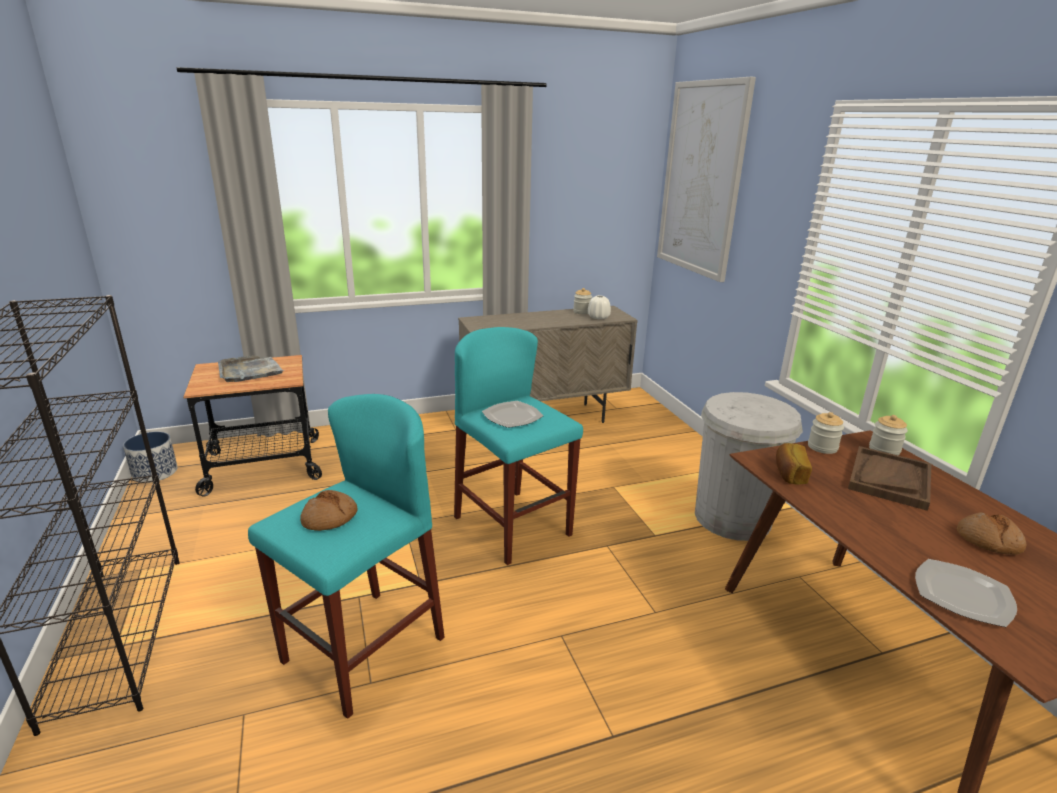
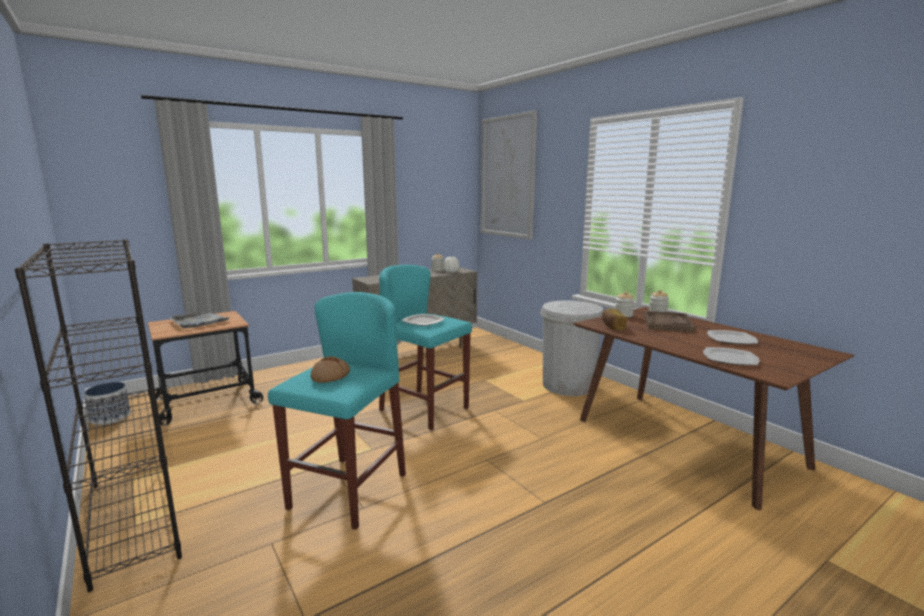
camera: 15 degrees left, 10 degrees down
(988, 541) = (731, 339): bread -> plate

